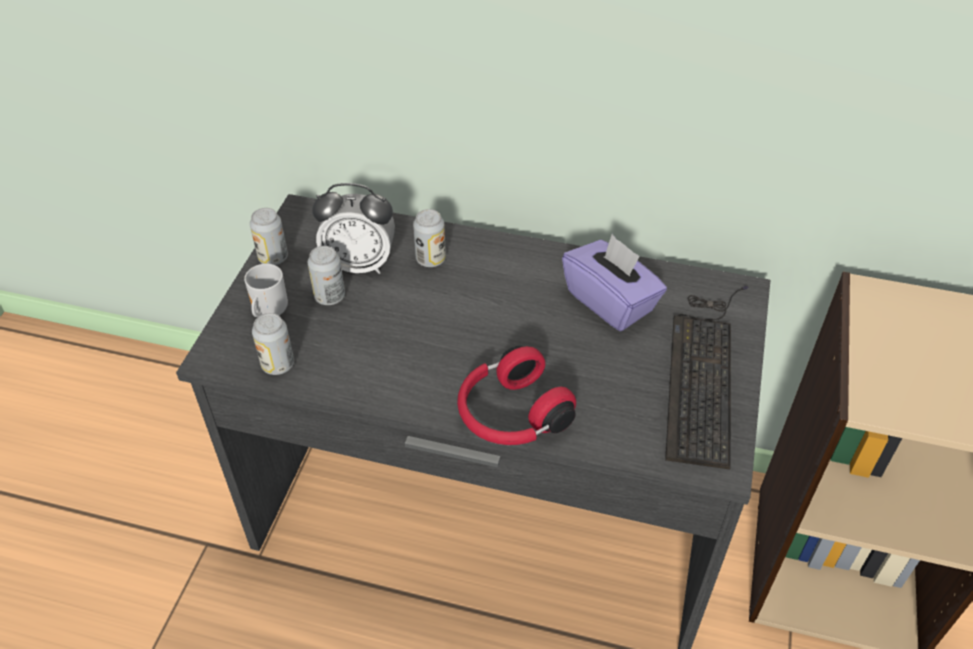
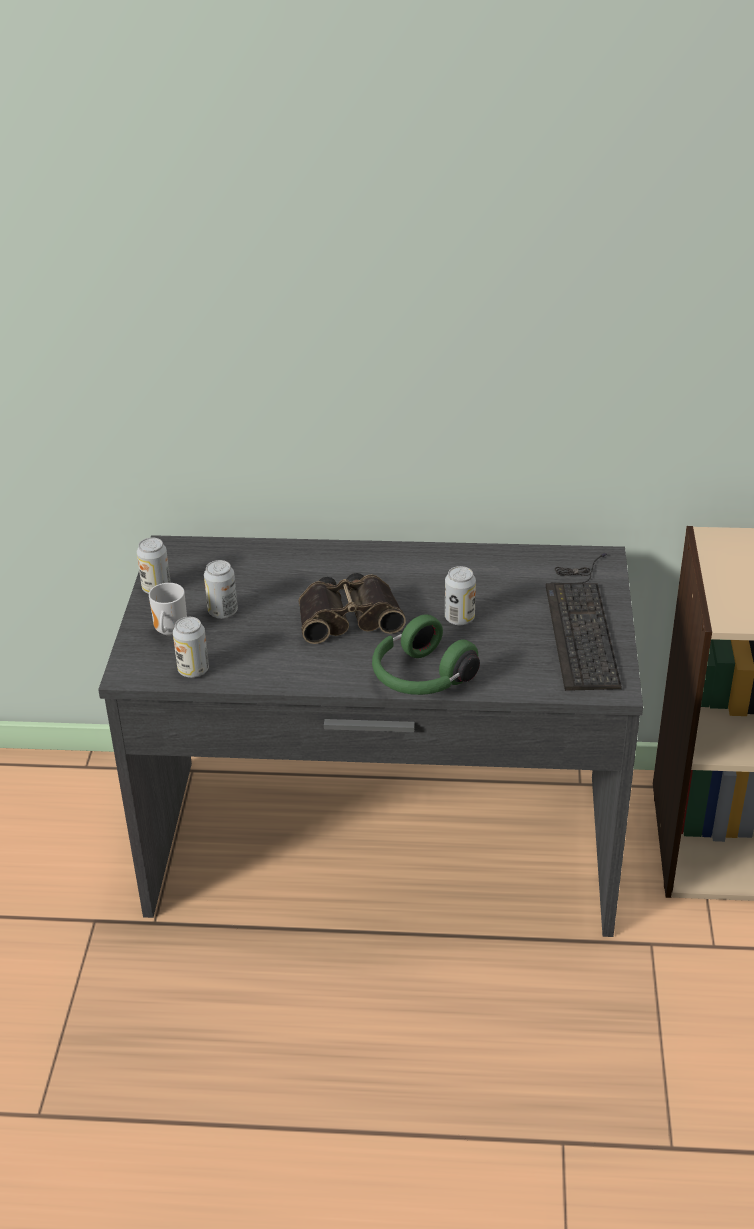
camera: 10 degrees left, 10 degrees down
(360, 264) = (242, 582): alarm clock -> none
(430, 259) = (308, 570): can -> can (459, 618)
(456, 322) = (348, 616): none -> binoculars
(511, 415) = (420, 678): red headphones -> green headphones
(610, 301) = (485, 581): purple tissue box -> none

